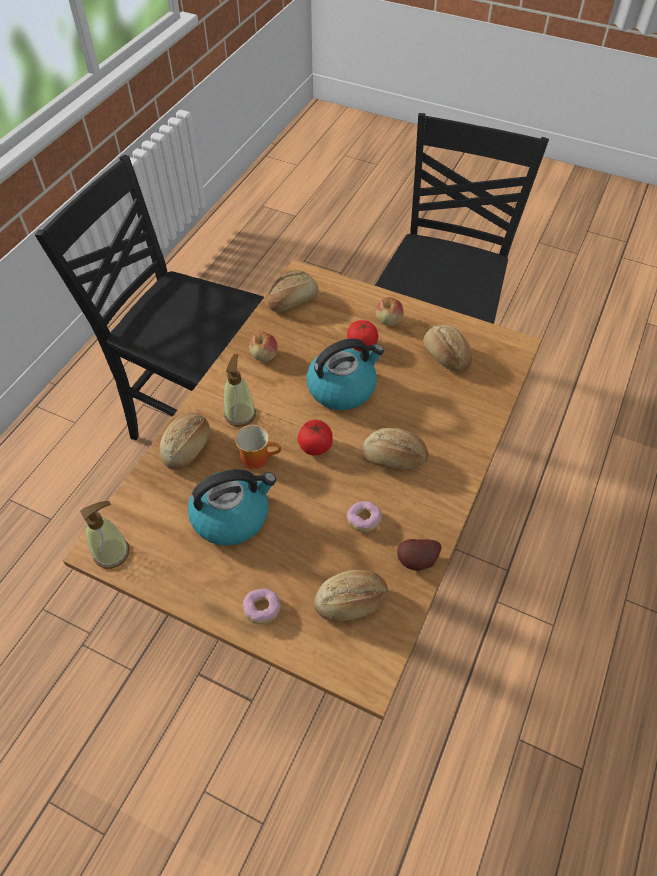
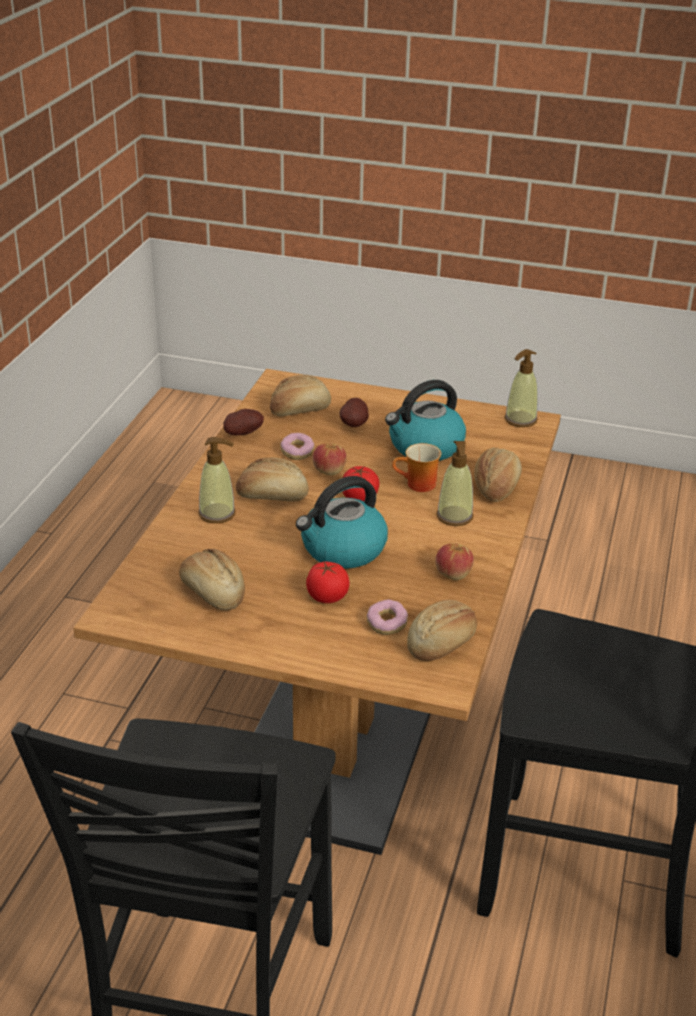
camera: 170 degrees right, 20 degrees down
(262, 609) = (374, 402): donut -> donut (386, 624)
(294, 564) = (355, 425): none -> potato
(389, 320) = (294, 630): apple -> apple (329, 470)
(443, 440) = (217, 514): none -> soap dispenser

